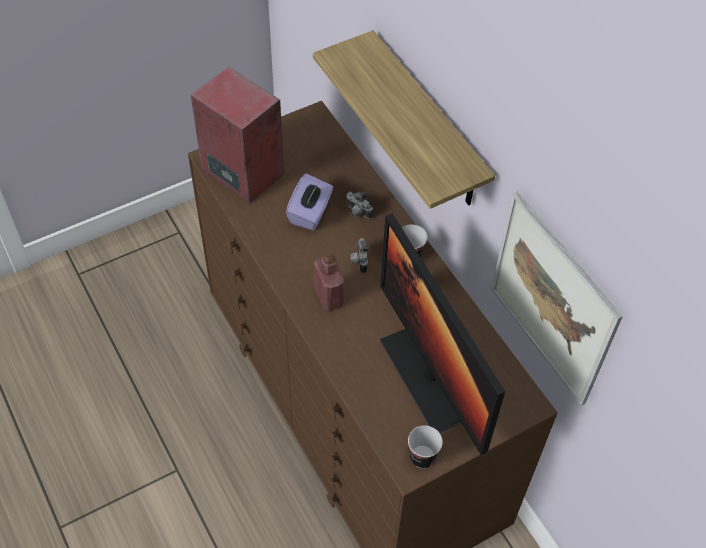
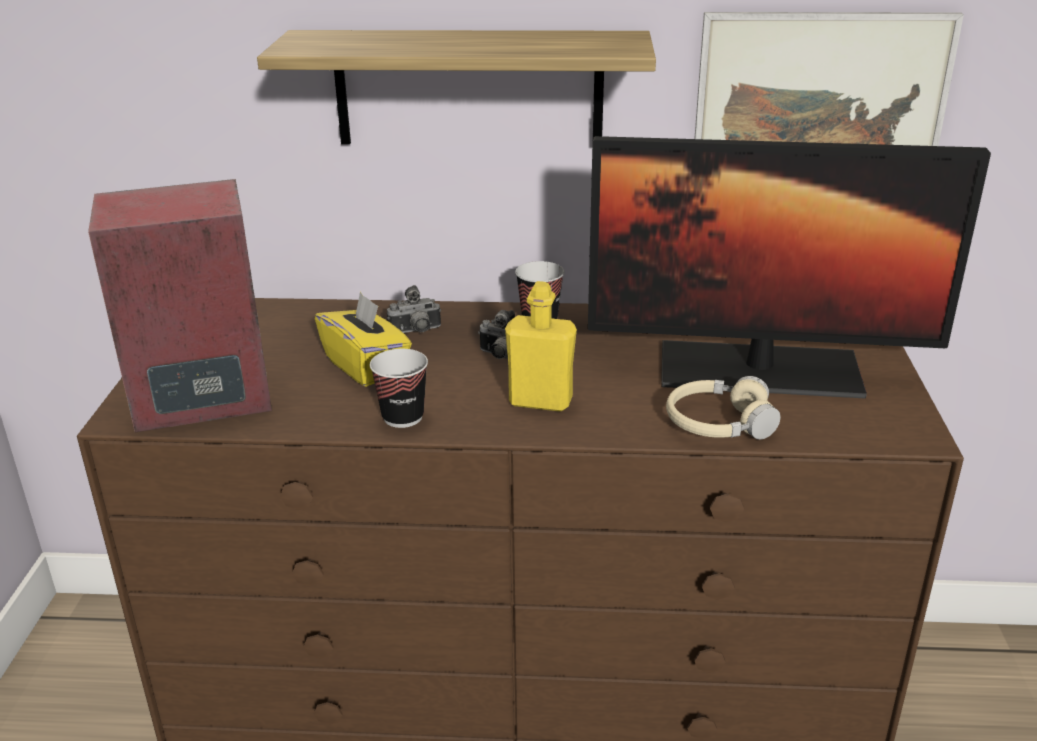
camera: 55 degrees left, 25 degrees down
(310, 213) = (366, 366): purple tissue box -> yellow tissue box
(329, 297) = (540, 401): red bottle -> yellow bottle
(360, 379) = (719, 423): none -> beige headphones
(422, 457) = (901, 419): cup -> cup (403, 417)

